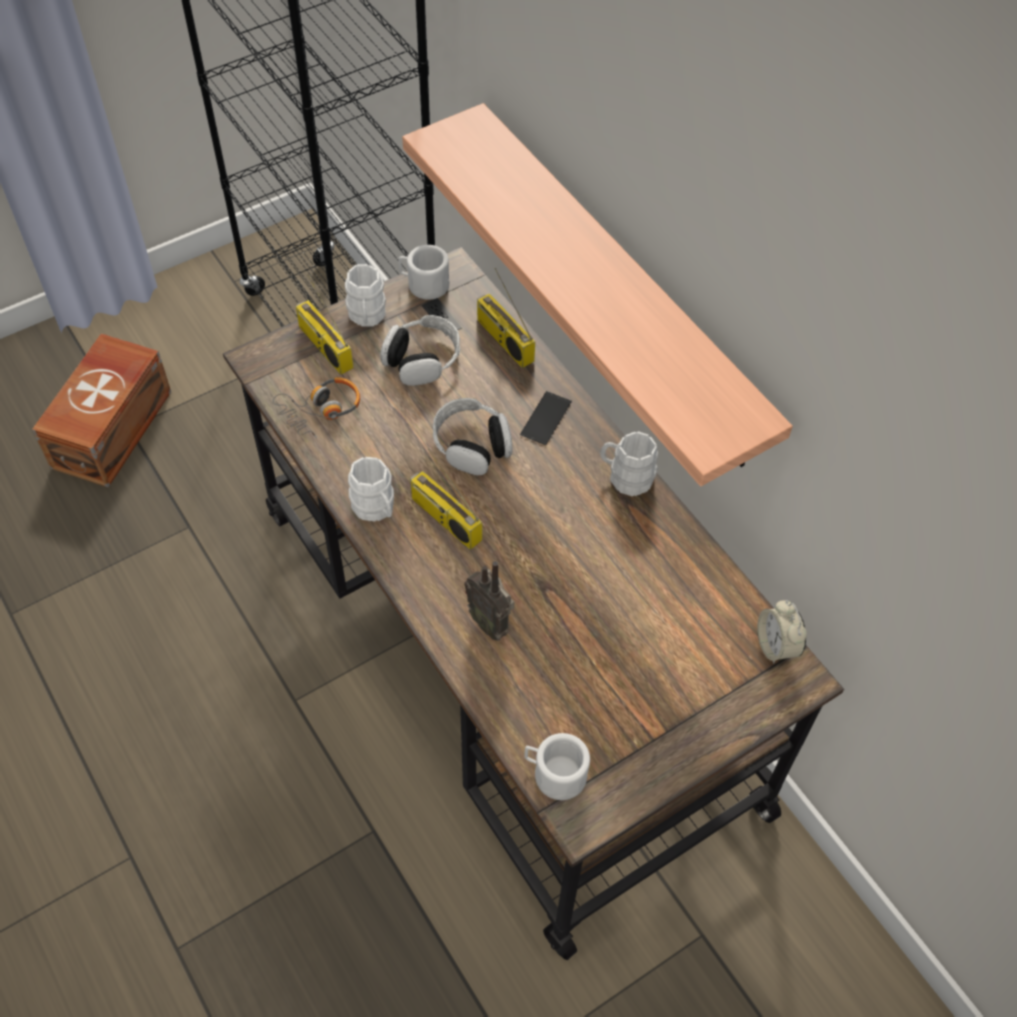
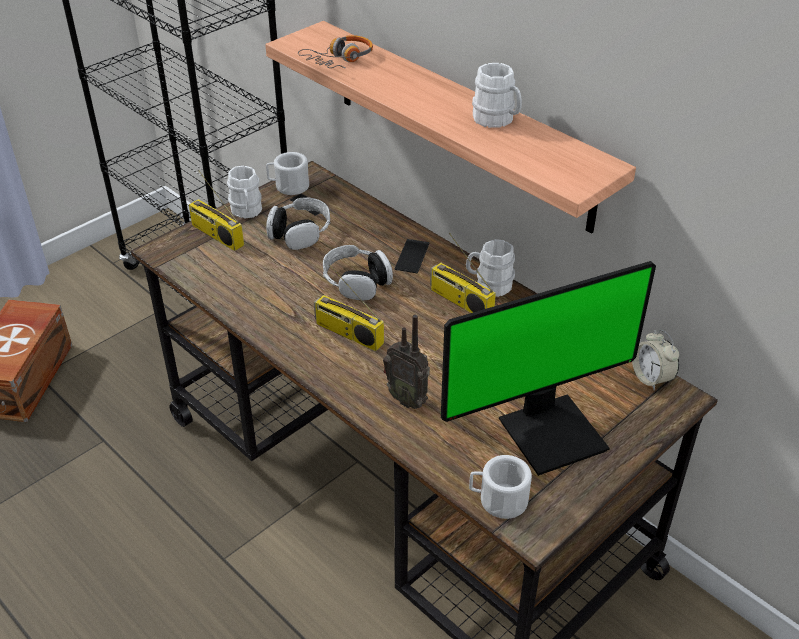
camera: 10 degrees left, 15 degrees down
(321, 410) = (224, 276): headphones -> headphones (340, 60)
(376, 509) = (287, 335): white mug -> white mug (497, 120)
(503, 340) = (362, 212): radio -> radio (460, 302)
(638, 696) = (551, 431): none -> monitor

